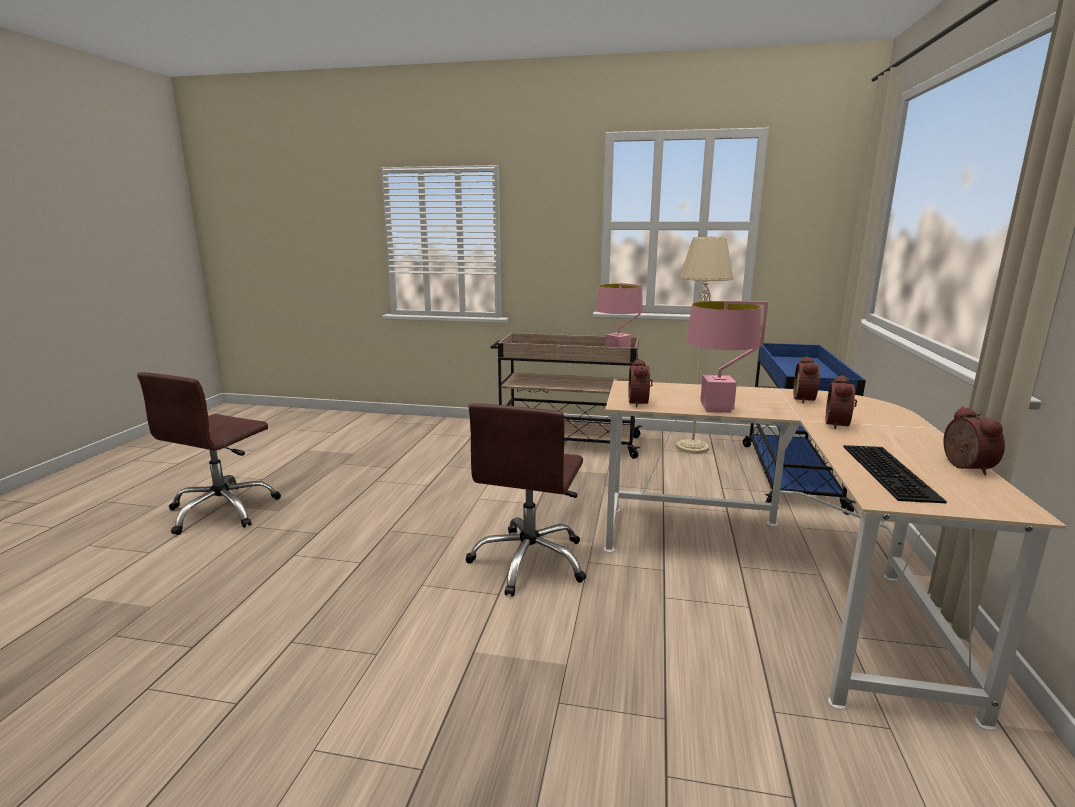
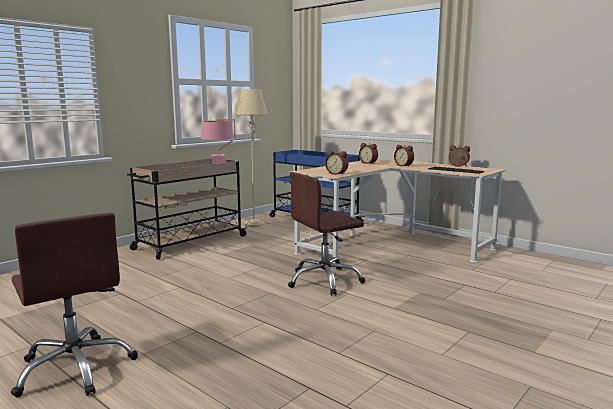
camera: 60 degrees left, 5 degrees down
(530, 561) = (324, 281): brown office chair -> brown office chair turned 105 degrees clockwise
(717, 408) = (363, 170): pink table lamp -> none

